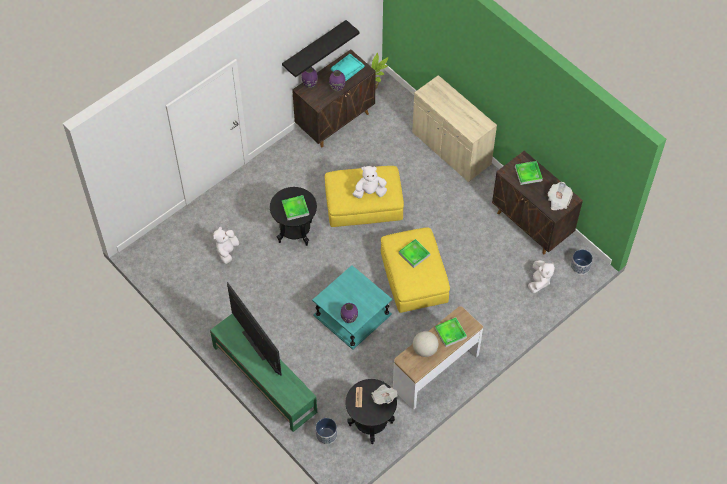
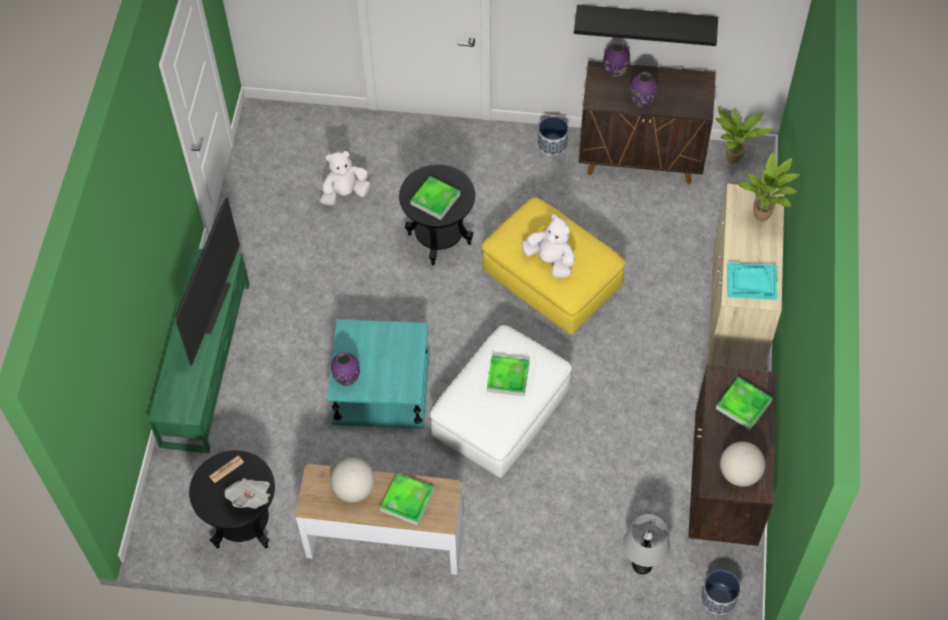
camera: 50 degrees right, 0 degrees up
(326, 435) = (185, 487): planter -> planter (552, 145)
(347, 68) = (682, 90): turquoise tray -> turquoise tray (751, 282)
(414, 277) = (501, 413): yellow ottoman -> white ottoman
(445, 94) = (763, 217): none -> potted plant
(539, 281) = (642, 564): white plush toy -> grey table lamp
(558, 200) = (739, 473): newspaper -> globe

